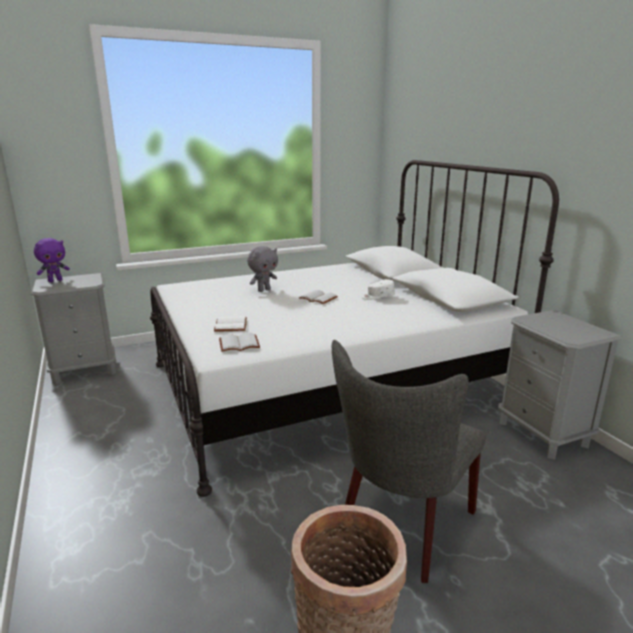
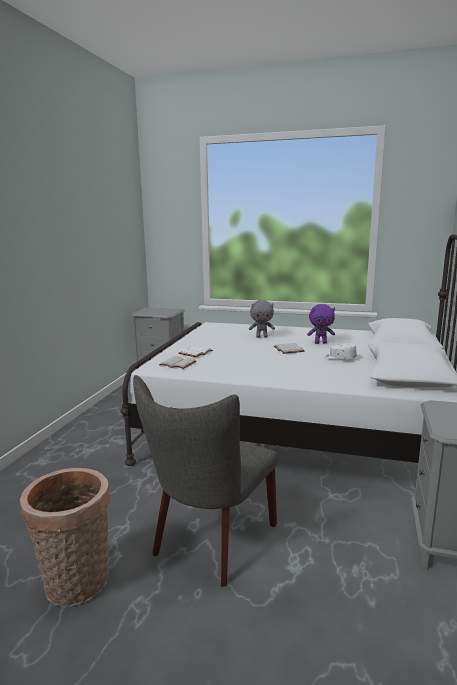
camera: 40 degrees right, 5 degrees down
(55, 280) = (152, 309): purple plush toy -> purple plush toy (320, 343)
(402, 528) = (210, 543): grey chair -> grey chair turned 45 degrees counterclockwise

